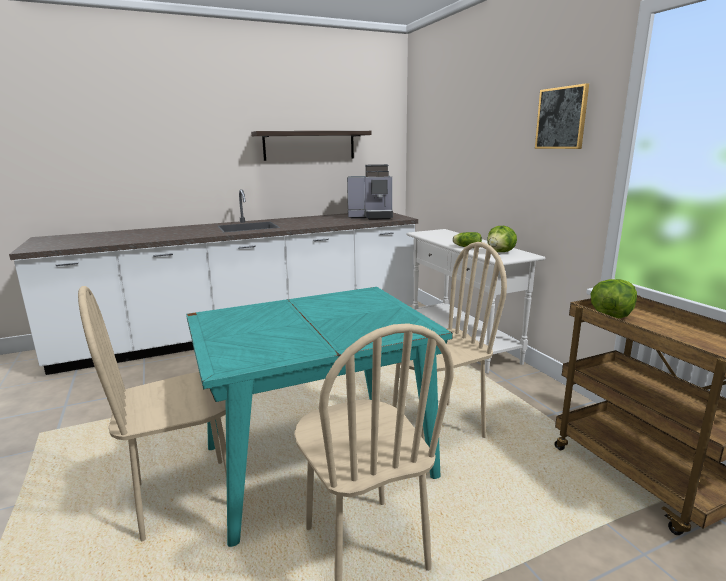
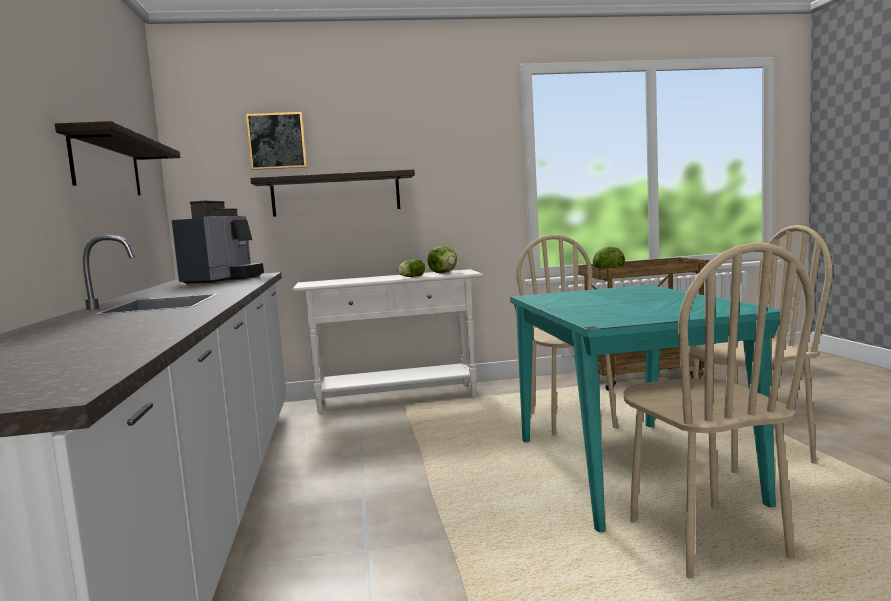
camera: 75 degrees left, 10 degrees down
(470, 163) = (336, 194): none -> shelf
(561, 118) = (463, 144): picture -> picture (276, 141)

